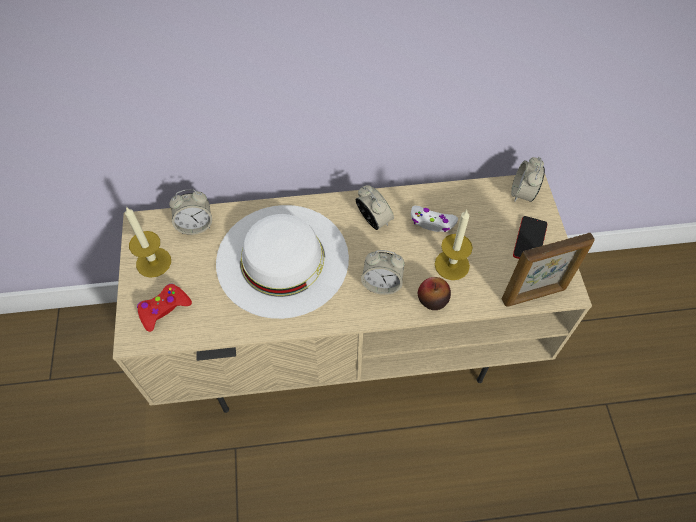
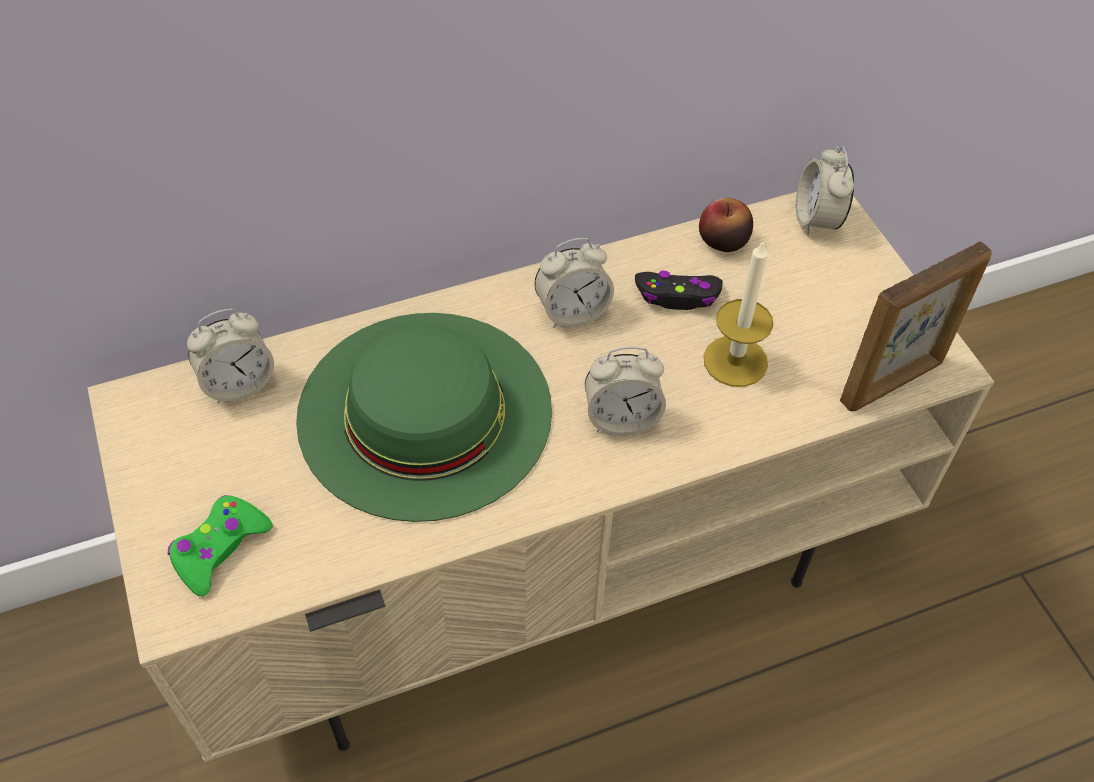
camera: 15 degrees left, 5 degrees down
(153, 262) = (174, 466): candle -> none
(164, 309) = (220, 549): red game controller -> green game controller
(282, 259) = (425, 412): white hat -> green hat
(373, 220) = (572, 312): alarm clock -> alarm clock turned 120 degrees clockwise
(432, 222) = (678, 296): white game controller -> black game controller
(432, 299) = (720, 426): apple -> apple (723, 240)
(530, 240) = (855, 294): phone -> none

